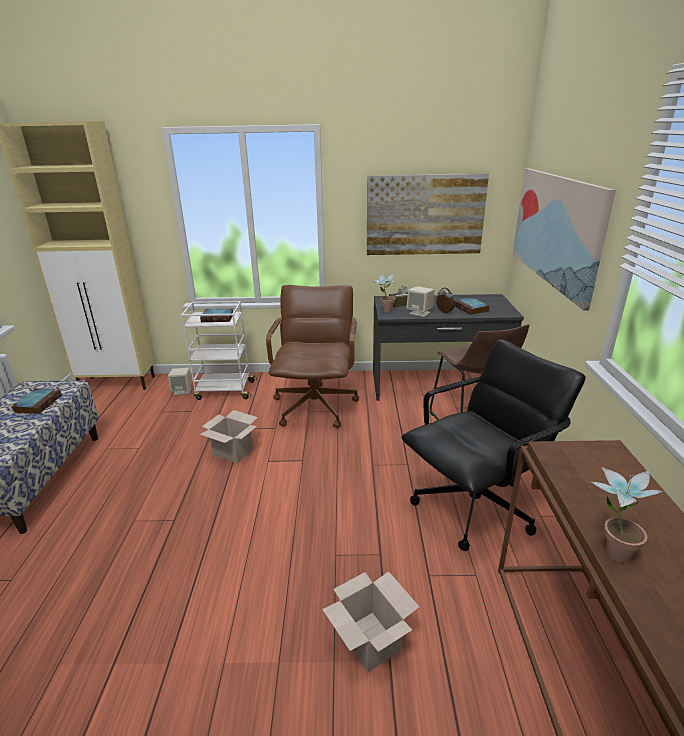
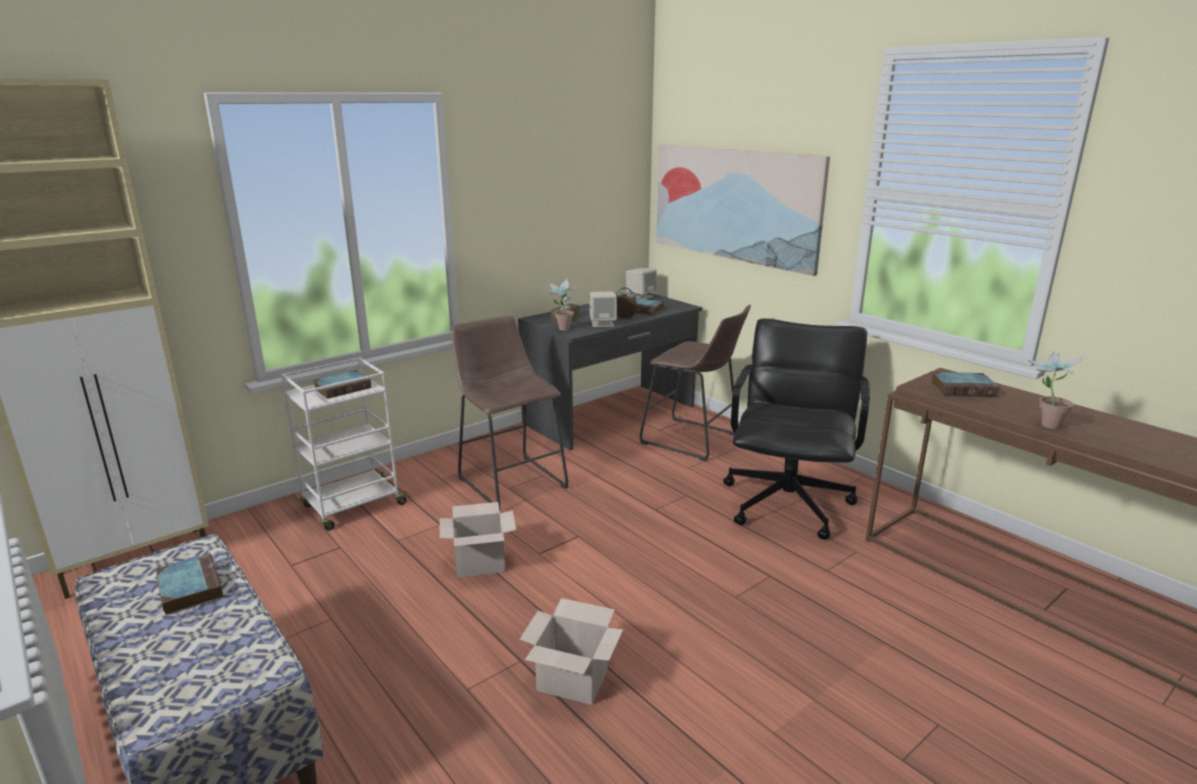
camera: 40 degrees left, 5 degrees down
(182, 391) = (282, 529): beige speaker -> beige speaker (640, 297)
(316, 406) = (510, 480): brown office chair -> brown stool
(368, 640) = (853, 639): cardboard box -> cardboard box (570, 681)
(425, 215) = (565, 206): picture -> none
(596, 472) = (963, 389): none -> book

